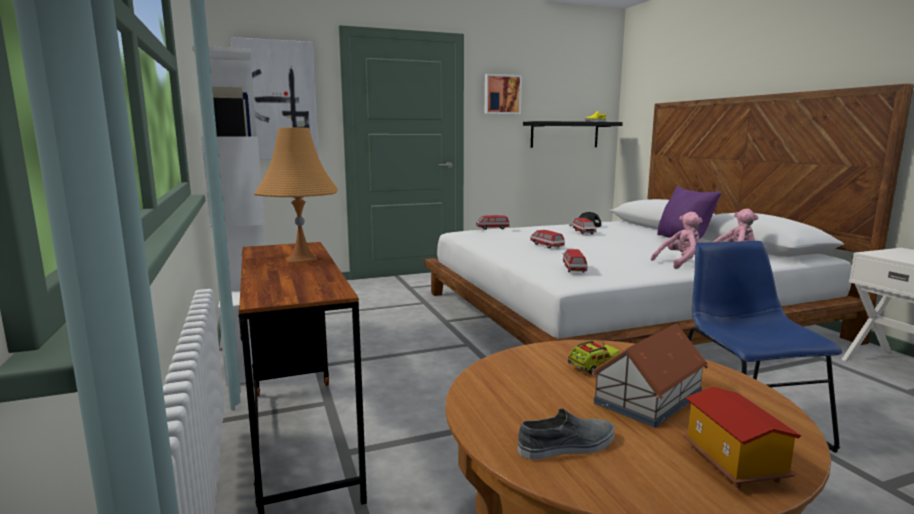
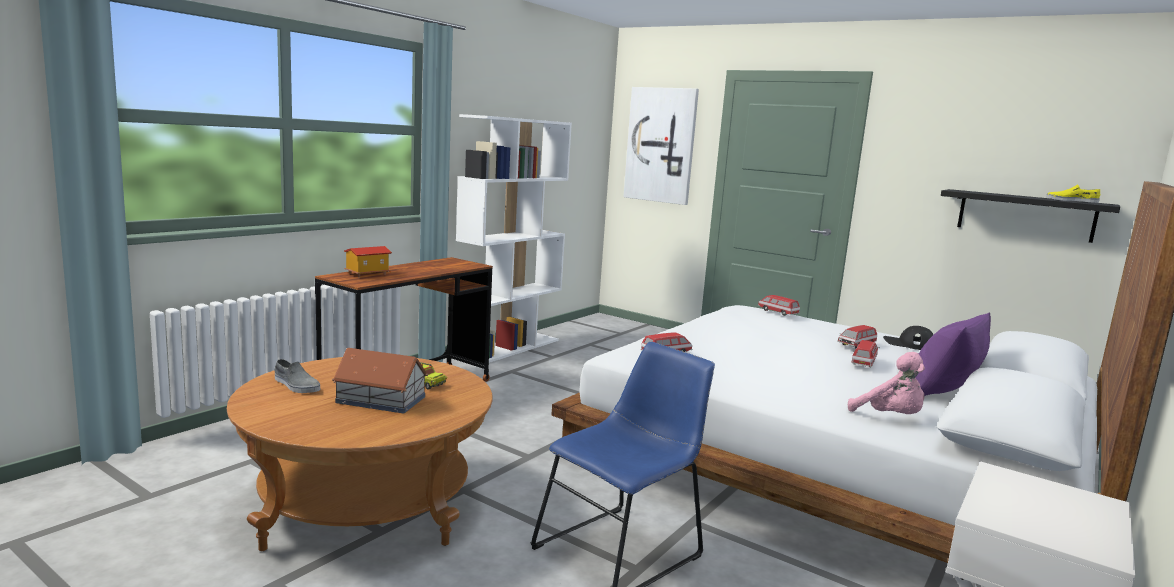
camera: 55 degrees right, 0 degrees up
(302, 259) = (434, 269): orange table lamp -> none
(502, 94) = (919, 149): picture -> none
(547, 246) = (751, 338): toy car -> toy car (864, 362)
(679, 263) = (789, 392): pink plush toy -> none
(732, 463) = (299, 421): toy house -> toy house (367, 274)

